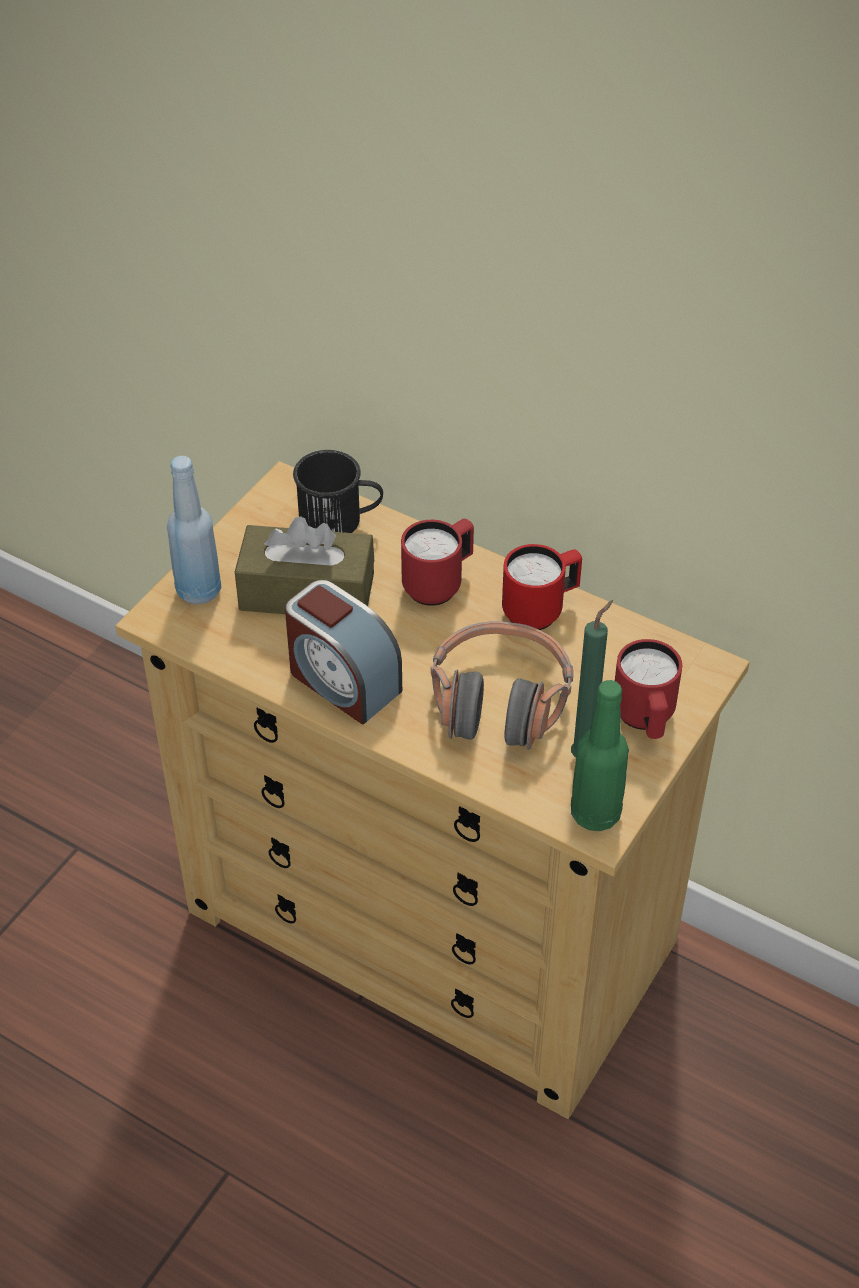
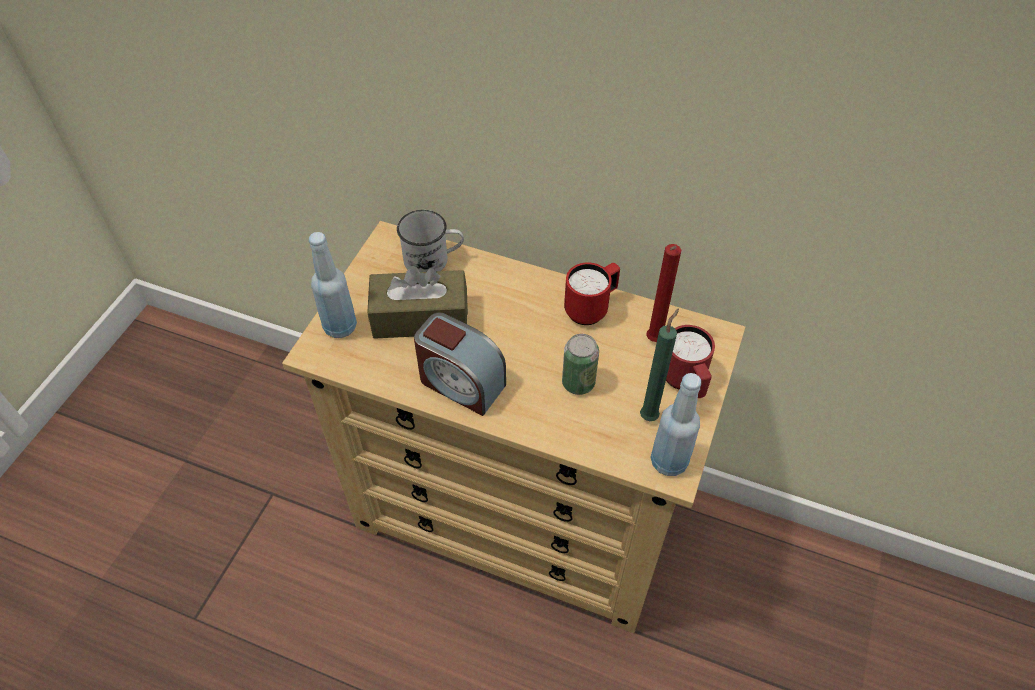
camera: 10 degrees left, 5 degrees up
(340, 521) = (433, 260): black mug -> white mug
(439, 584) = (514, 298): red mug -> none
(499, 701) = (578, 383): headphones -> can
(595, 814) = (669, 461): green bottle -> blue bottle
(614, 663) = (653, 341): none -> red candle

